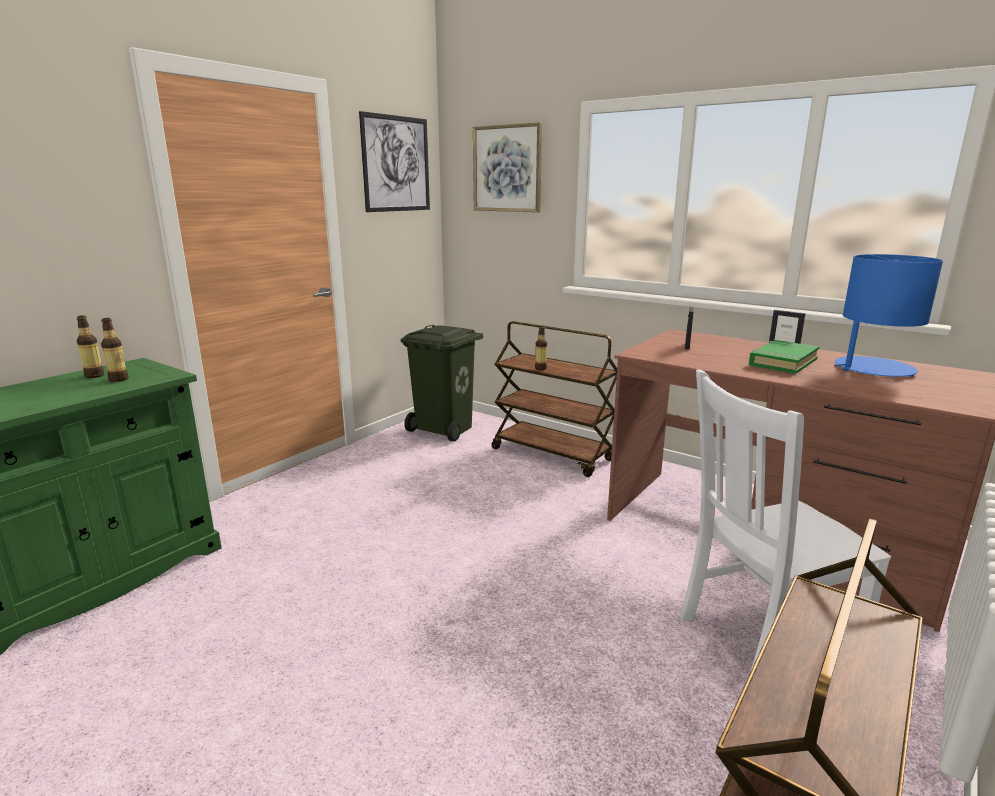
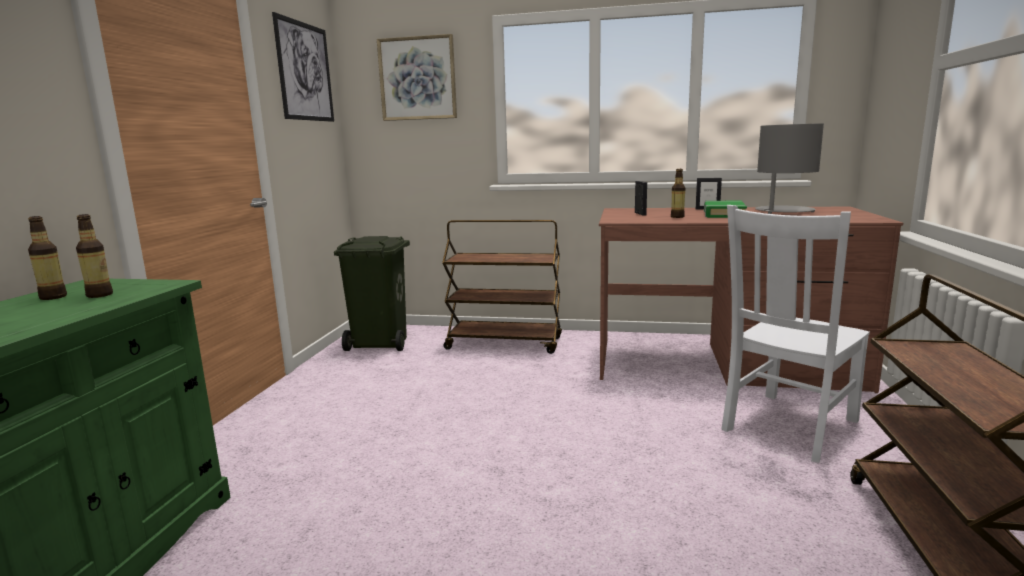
camera: 25 degrees left, 5 degrees down
(540, 368) = (491, 260): bottle -> bottle (677, 217)
(873, 369) = (783, 211): blue table lamp -> grey table lamp

